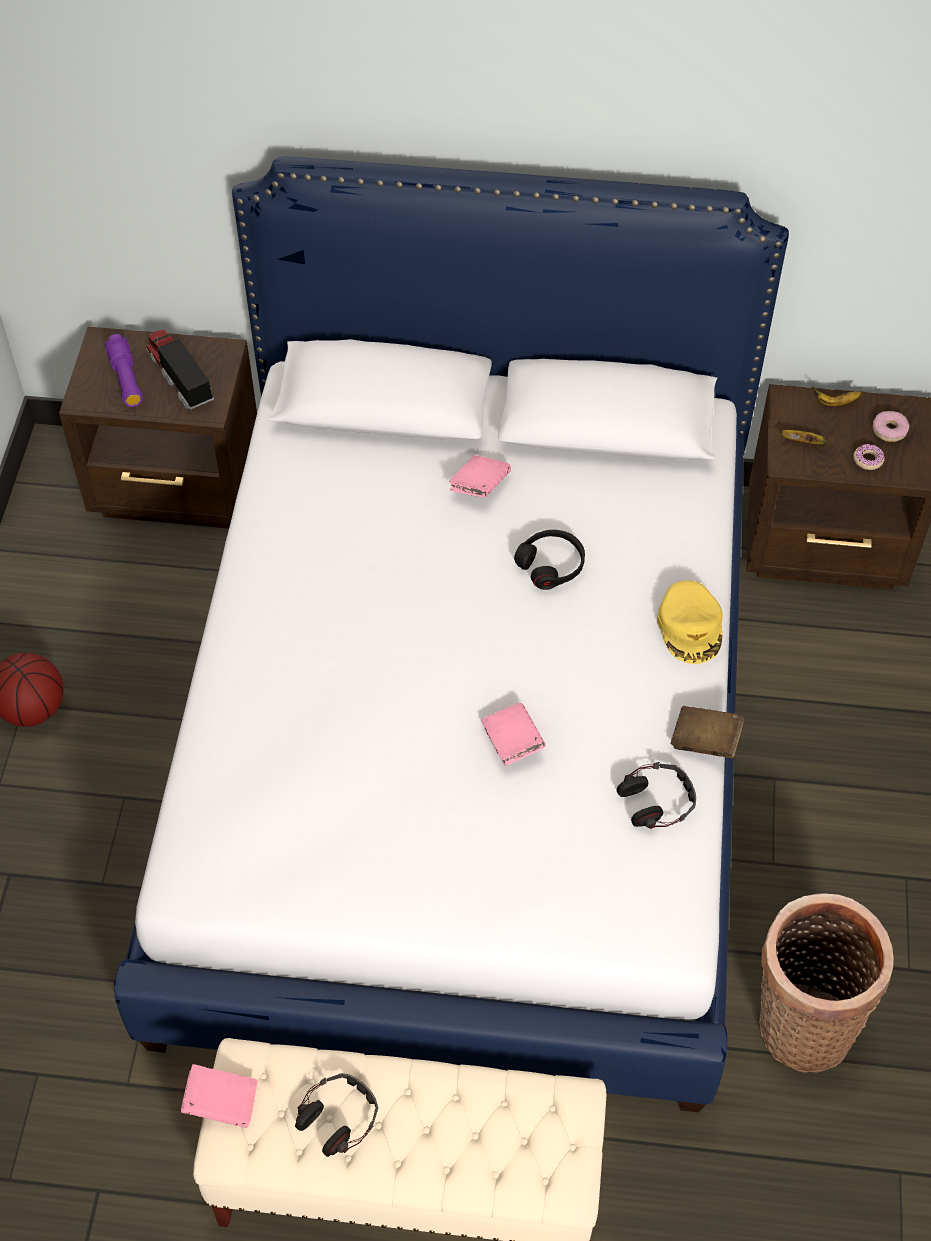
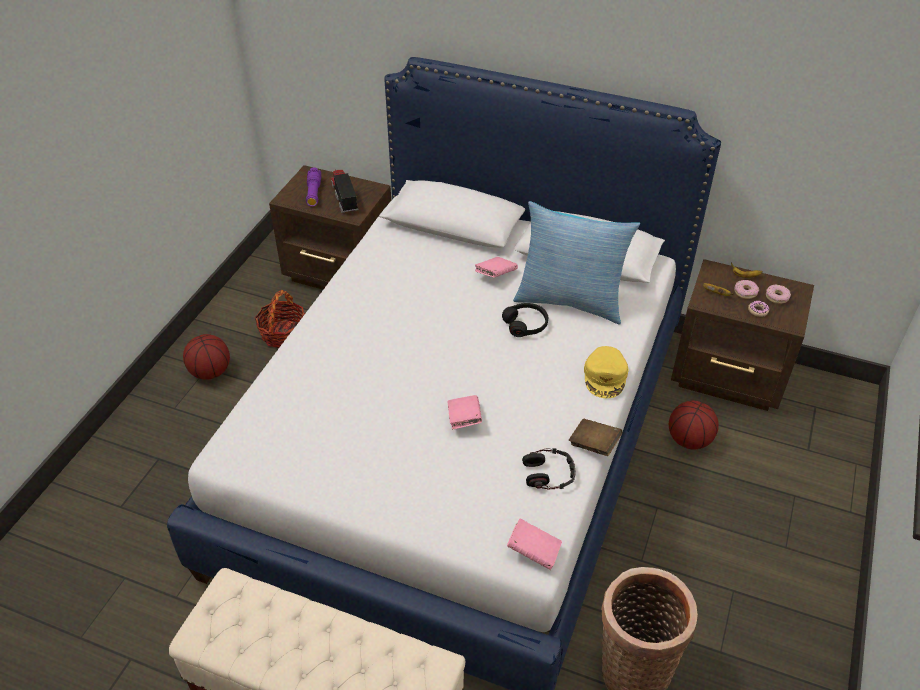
camera: 15 degrees right, 10 degrees down
(125, 616) = (283, 334): none -> basket
(221, 1103) = (204, 606): pink book -> pink book (533, 551)
(338, 1117) = (275, 634): headphones -> none
(604, 509) = (570, 300): none -> pillow
(792, 661) = (688, 440): none -> basketball
(843, 431) = (745, 292): none -> donut

